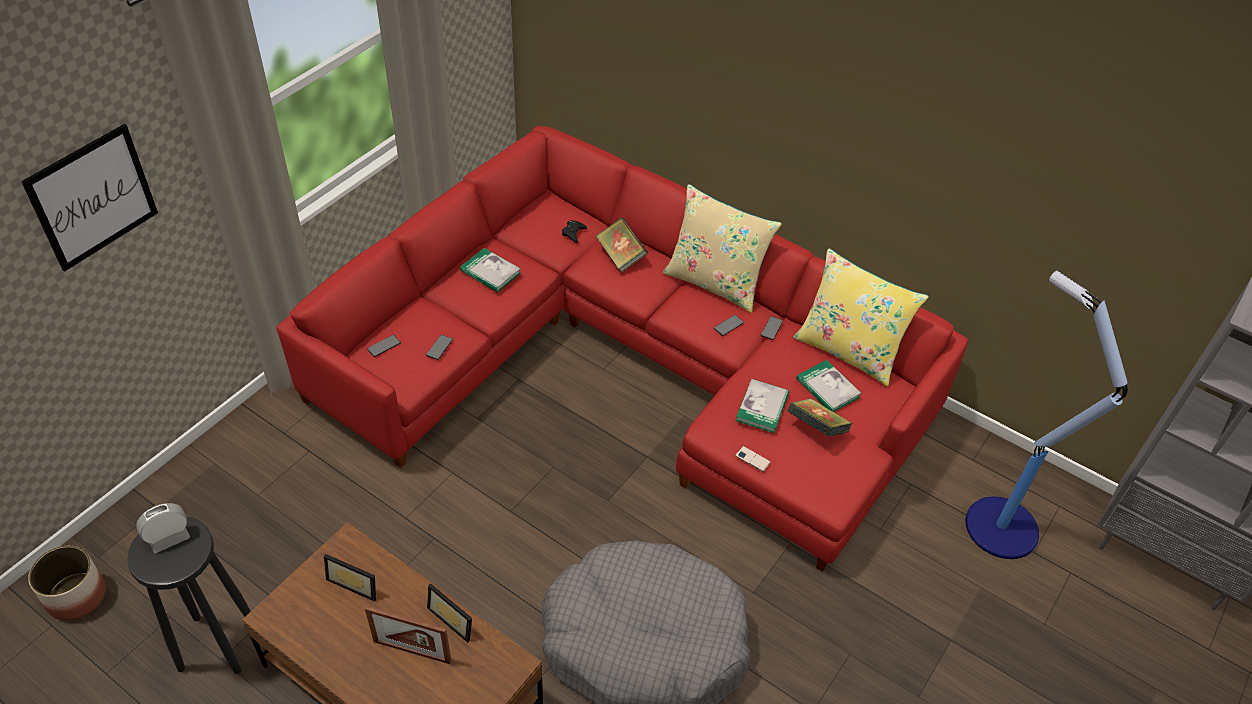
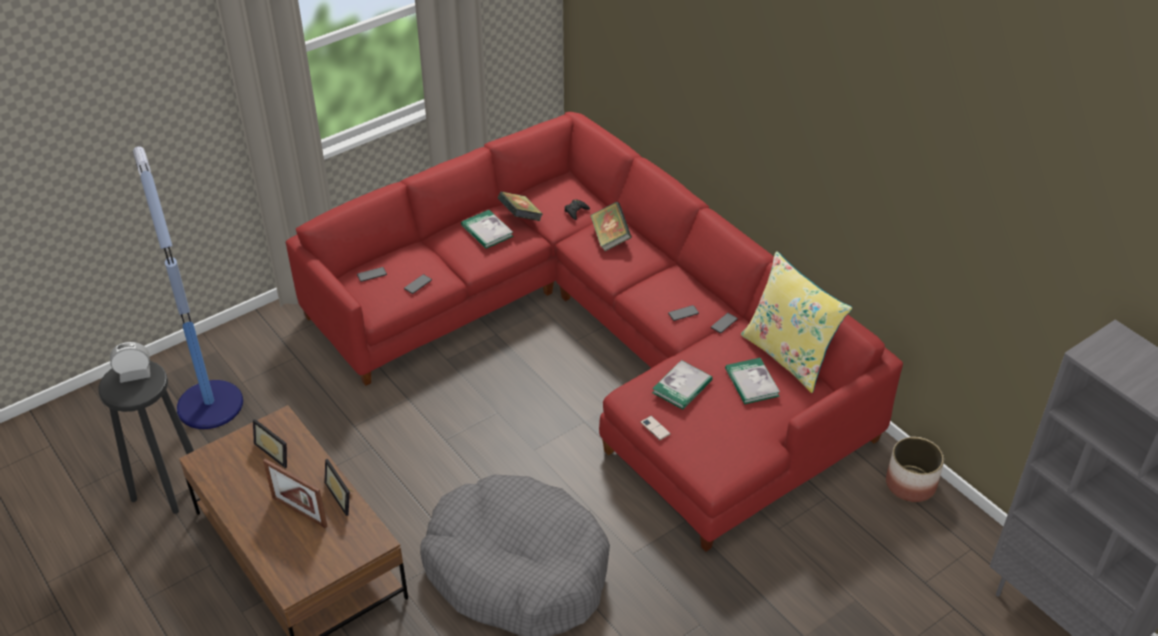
camera: 20 degrees right, 5 degrees down
(77, 596) = (76, 428): planter -> planter (911, 484)
(93, 197) = (143, 97): picture -> none
(715, 282) = (688, 275): beige pillow -> none
(816, 428) = (724, 414): book -> book (520, 217)
(998, 525) = (899, 552): floor lamp -> floor lamp (209, 403)

